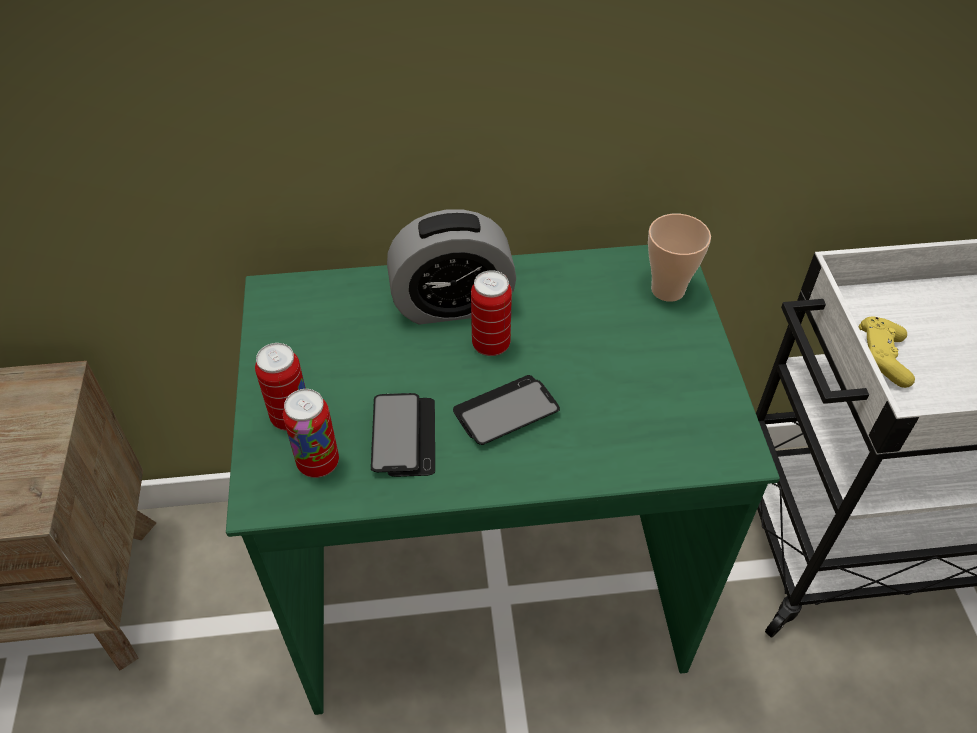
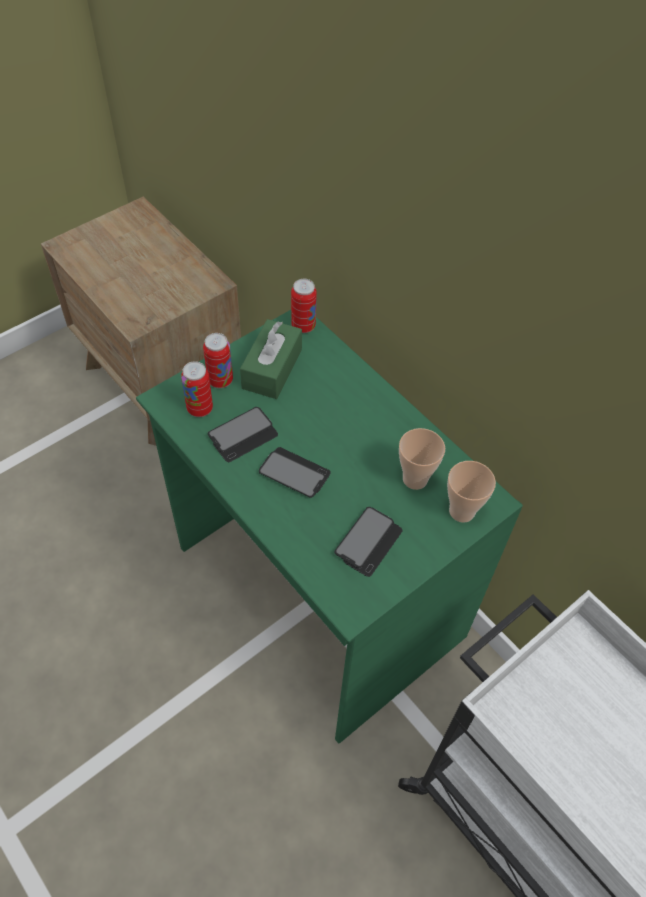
camera: 55 degrees right, 5 degrees up
(323, 354) = (272, 368): none -> green tissue box
(452, 304) = (355, 406): alarm clock -> none
(491, 345) = (339, 441): can -> can (303, 326)
(597, 305) = (415, 479): none -> cup
(656, 390) = (368, 542): none -> phone
(880, 359) = (542, 686): yellow game controller -> none

